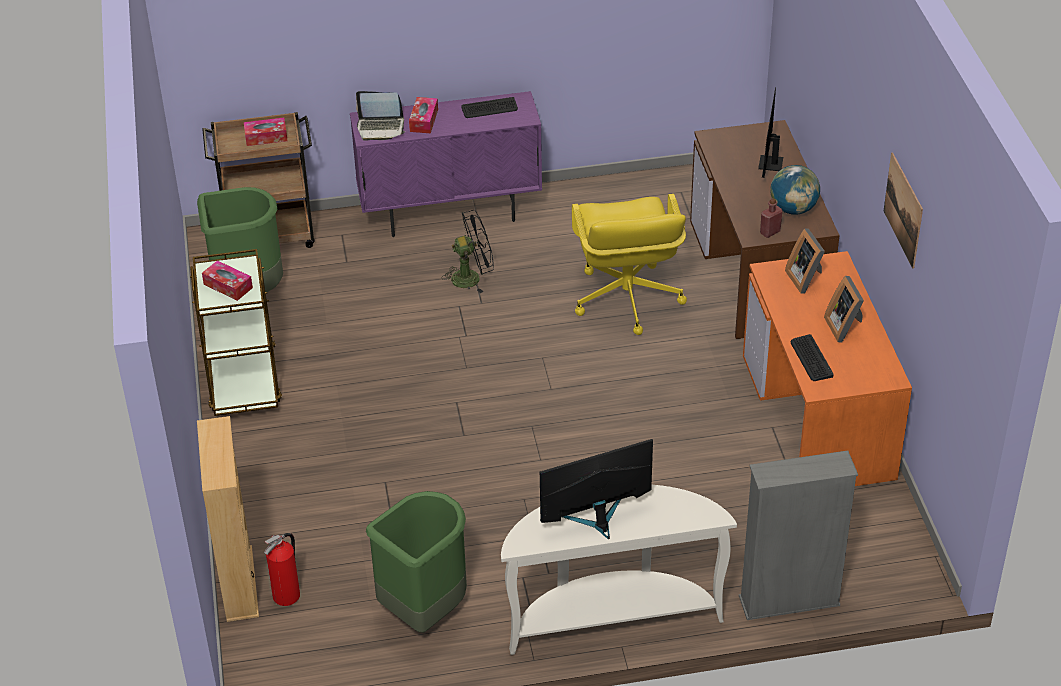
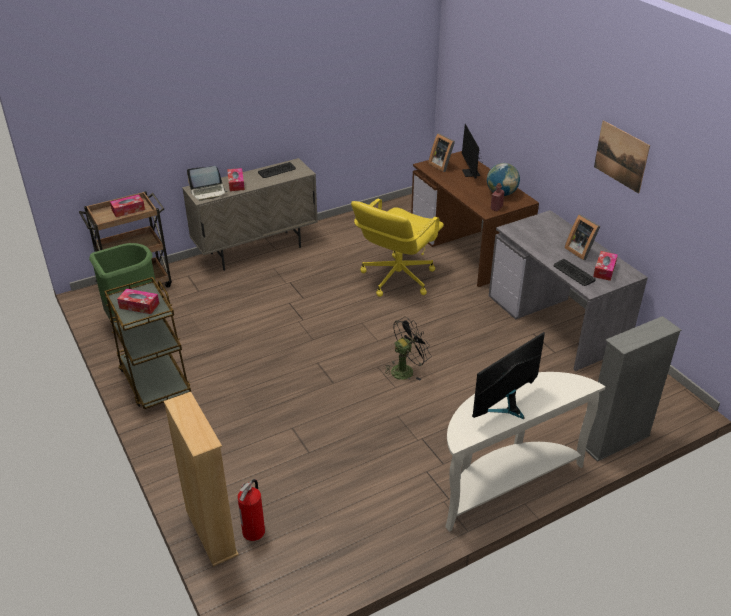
camera: 20 degrees left, 5 degrees down
(424, 610) = (367, 515): green trash can -> none
(450, 213) = (256, 250): purple cabinet -> beige cabinet
(472, 277) = (289, 284): black fan -> black fan (405, 369)
(626, 299) = (396, 278): yellow office chair -> yellow office chair turned 60 degrees clockwise
(806, 278) = (536, 229): picture frame -> picture frame (442, 165)
(819, 417) = (557, 321): orange desk -> grey desk
(858, 363) = (604, 270): none -> tissue box

